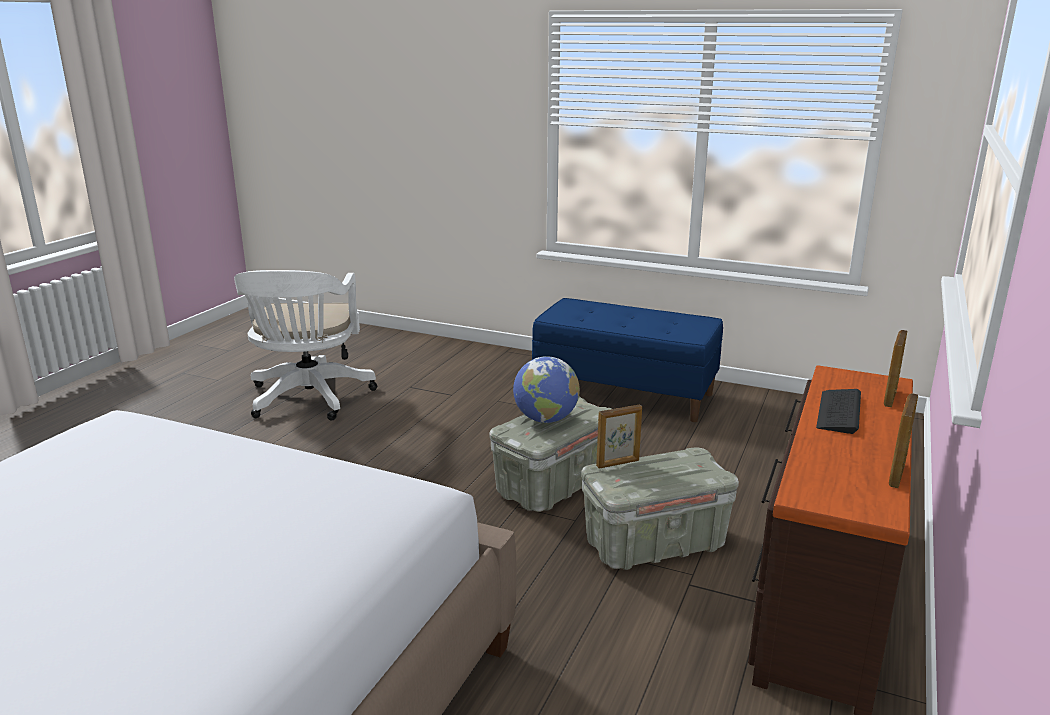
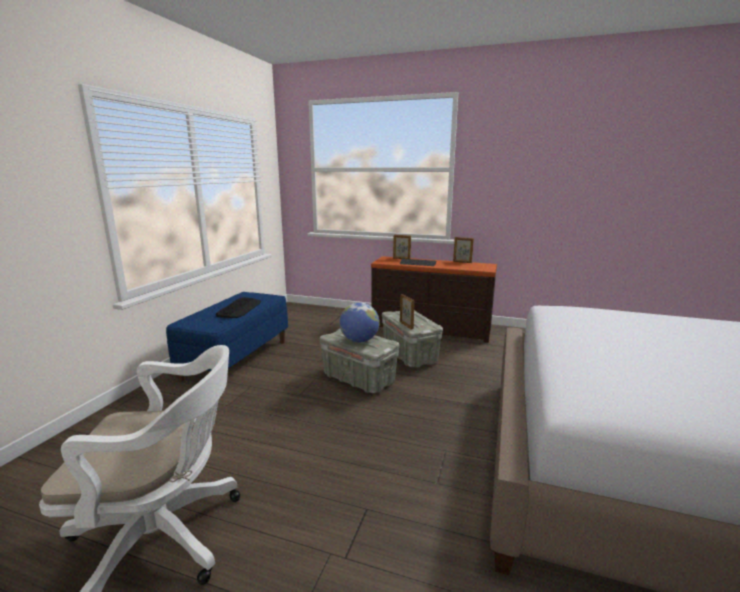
camera: 95 degrees left, 5 degrees down
(630, 323) = (240, 308): none -> keyboard

